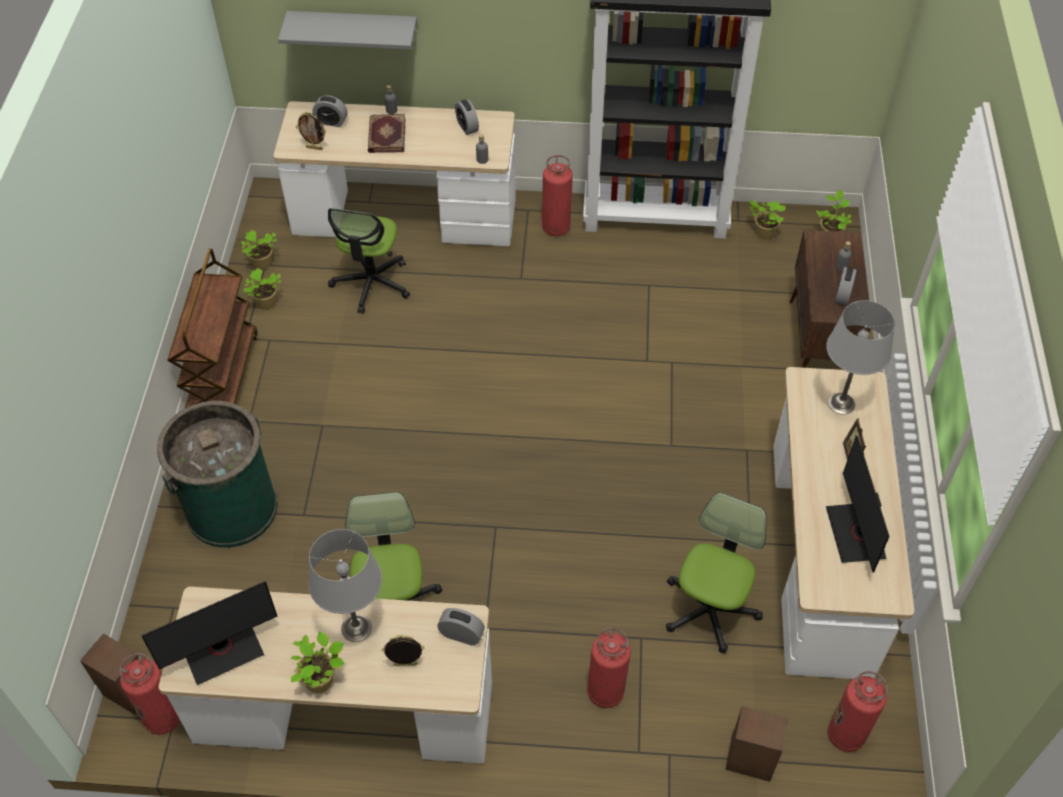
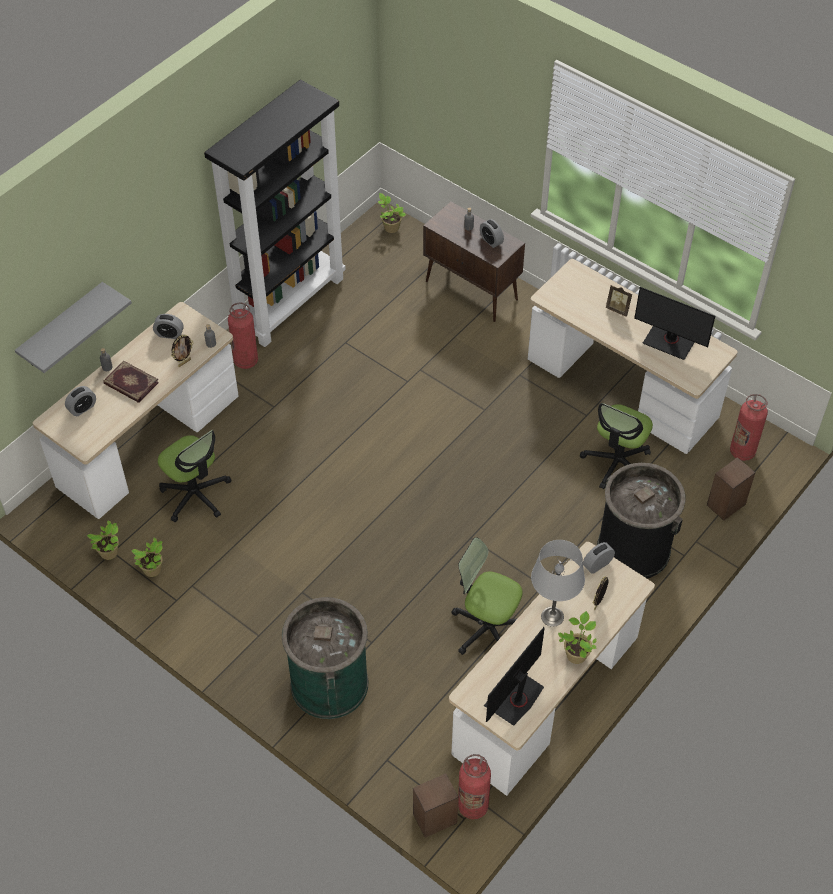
camera: 55 degrees left, 0 degrees up
(222, 650) = (514, 697): monitor -> monitor turned 150 degrees counterclockwise
(223, 375) = (200, 632): brown cart -> none
(314, 148) = (100, 432): picture frame -> picture frame (184, 362)
(605, 692) = (633, 548): fire extinguisher -> black trash can
(709, 609) = (617, 463): office chair -> office chair turned 120 degrees counterclockwise
(763, 233) = (357, 257): potted plant -> none
(841, 404) = (577, 291): grey table lamp -> none

